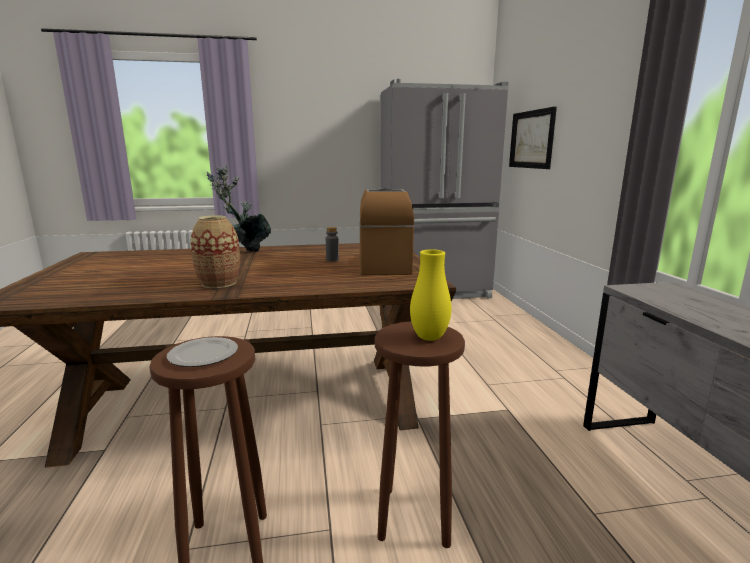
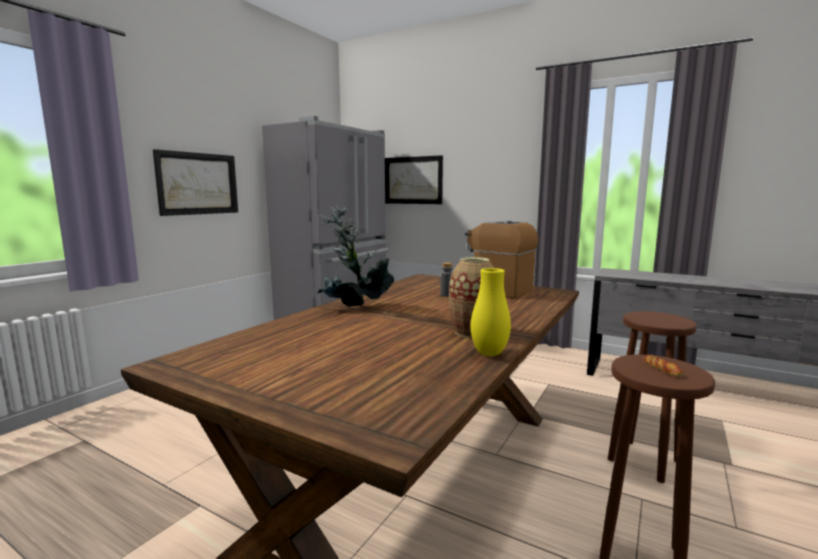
camera: 50 degrees left, 5 degrees down
(204, 354) = (662, 369): plate -> bread
(316, 147) = (198, 183): none -> picture
(429, 337) = (663, 317): yellow vase -> yellow vase (489, 353)

